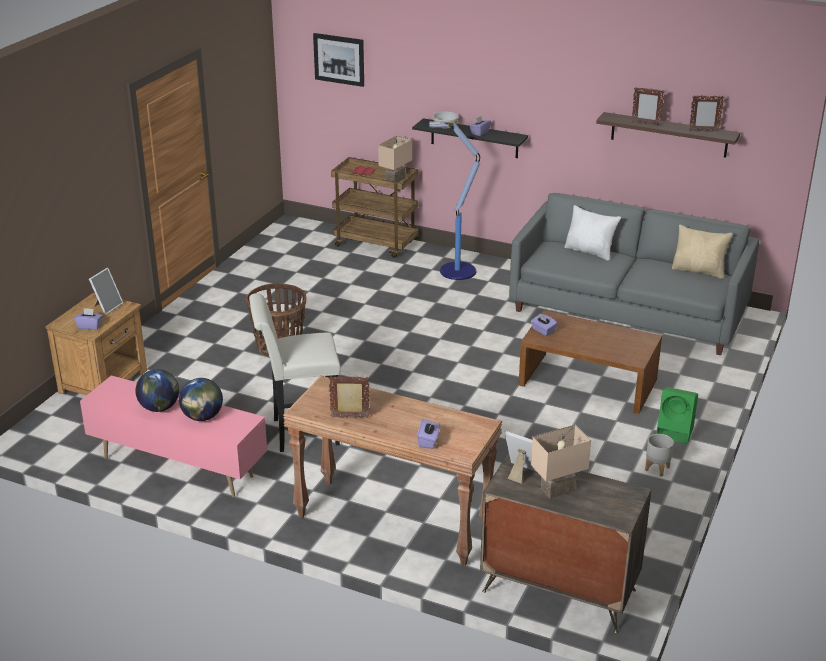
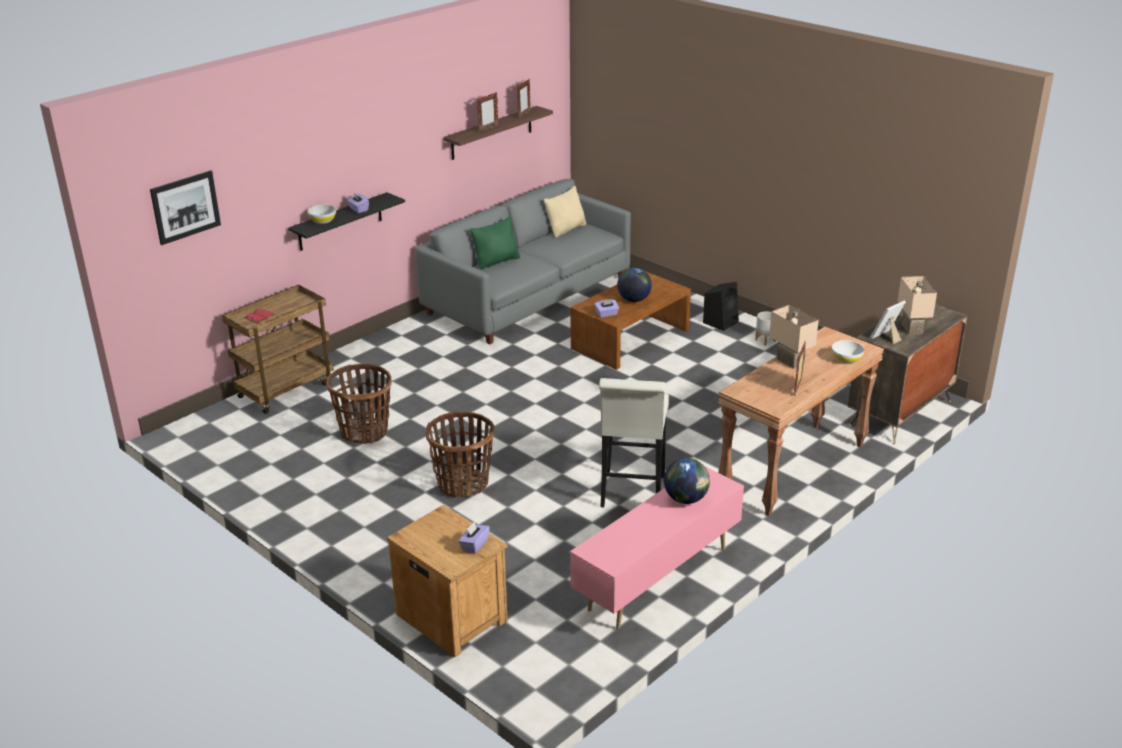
camera: 70 degrees left, 0 degrees up
(107, 307) = (434, 529): picture frame -> none
(160, 408) = (655, 524): globe -> globe (633, 300)
(333, 290) = (364, 432): none -> basket
(394, 179) = (298, 303): beige table lamp -> beige table lamp (789, 362)
(428, 441) = (846, 359): purple tissue box -> white bowl
(456, 271) = (387, 357): floor lamp -> none
(590, 251) = (496, 261): white pillow -> green pillow
(676, 432) = (721, 322): green speaker -> black speaker

